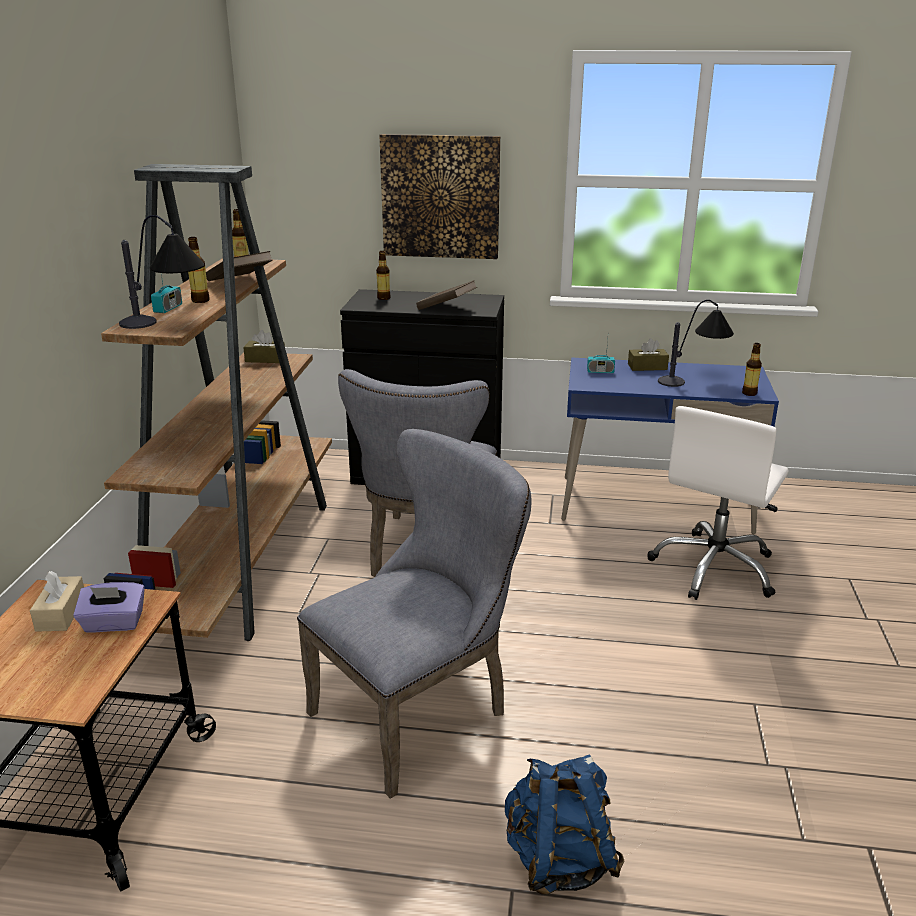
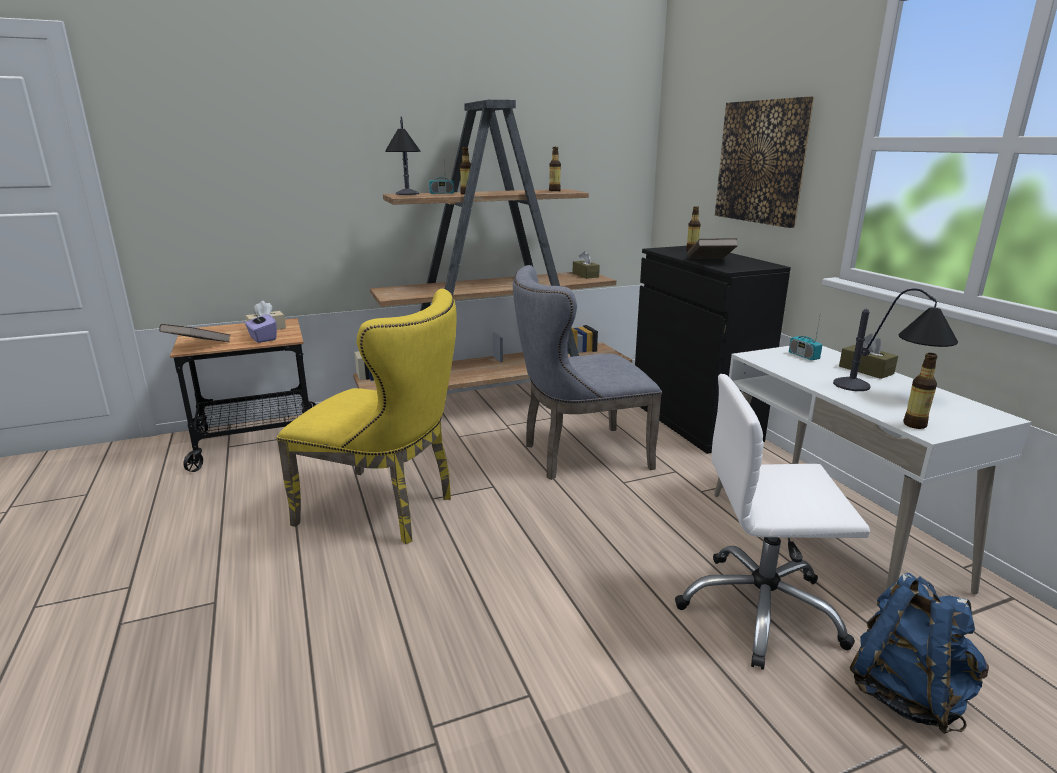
camera: 60 degrees right, 5 degrees down
(240, 282) = (516, 193): brown book -> brown book (198, 346)
(420, 711) = (387, 509): grey chair -> yellow chair
(558, 860) = (250, 616): blue backpack -> blue backpack (906, 694)
(654, 504) = (830, 539): blue desk -> white desk

